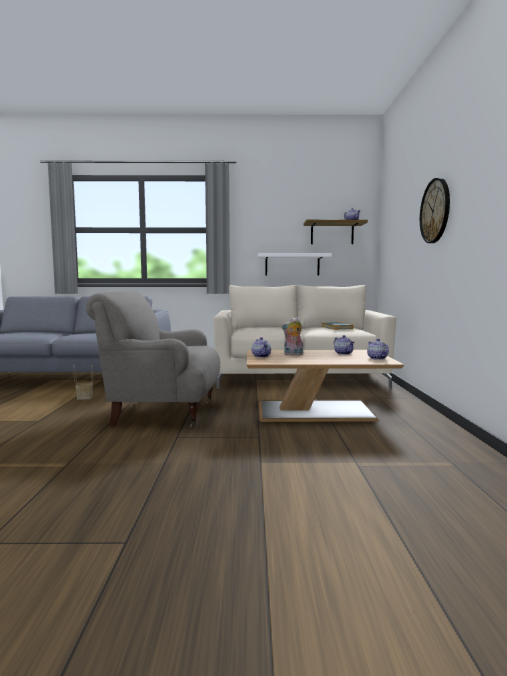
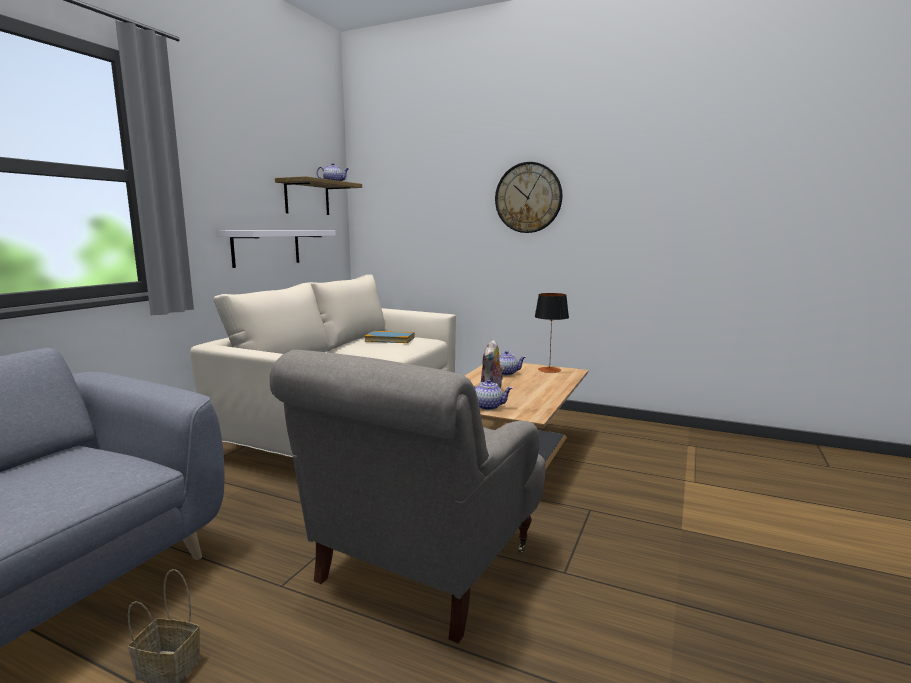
camera: 65 degrees left, 5 degrees up
(377, 358) = (549, 370): teapot -> table lamp

